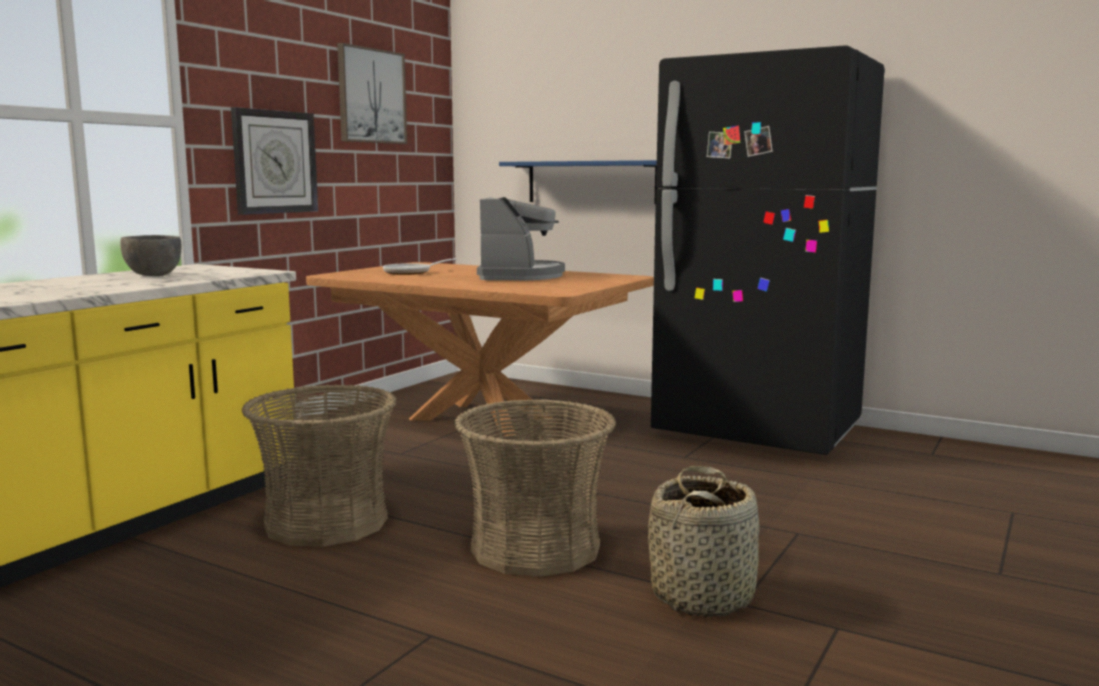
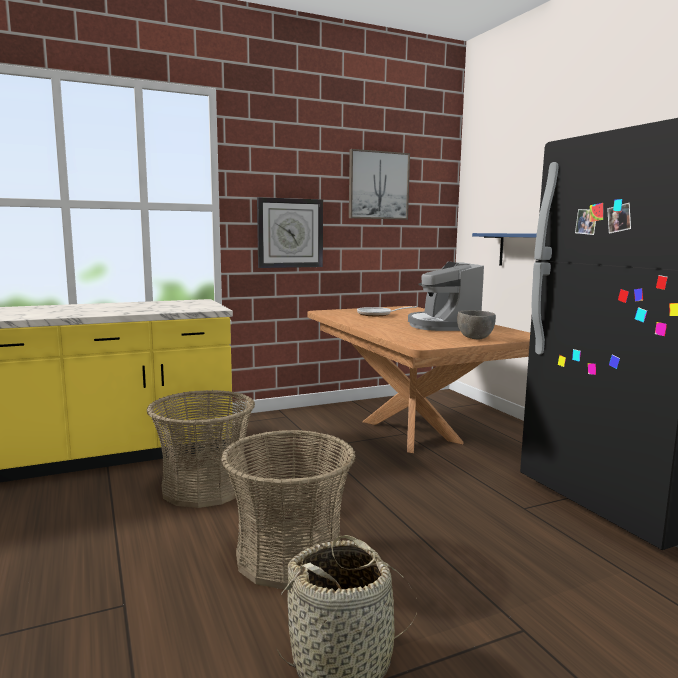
camera: 35 degrees right, 0 degrees up
(153, 275) = (154, 305): grey bowl -> grey bowl (474, 338)
(520, 276) = (443, 325): coffee machine -> coffee machine turned 135 degrees clockwise

